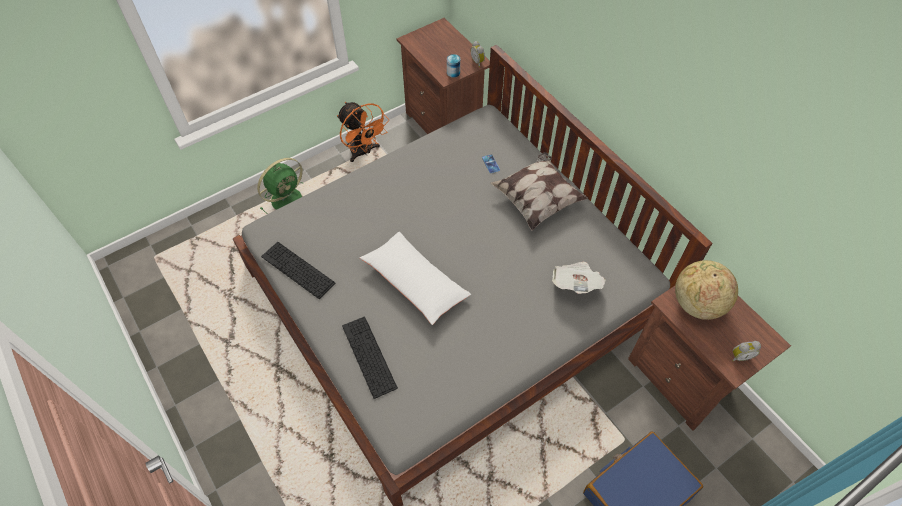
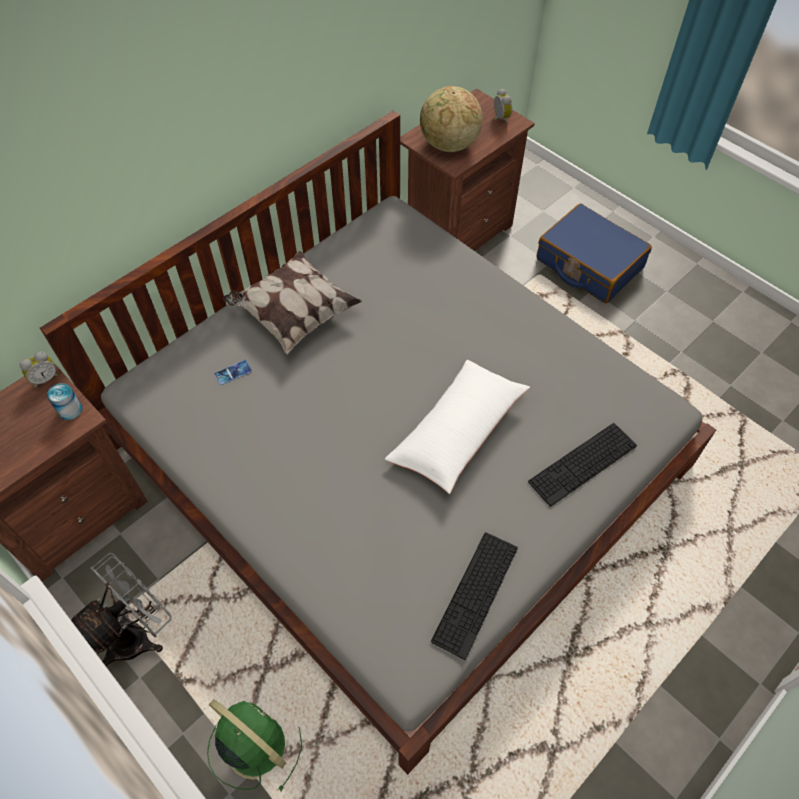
camera: 100 degrees left, 0 degrees up
(363, 152) = (138, 633): orange fan -> grey fan
(576, 284) = (418, 268): newspaper -> none

